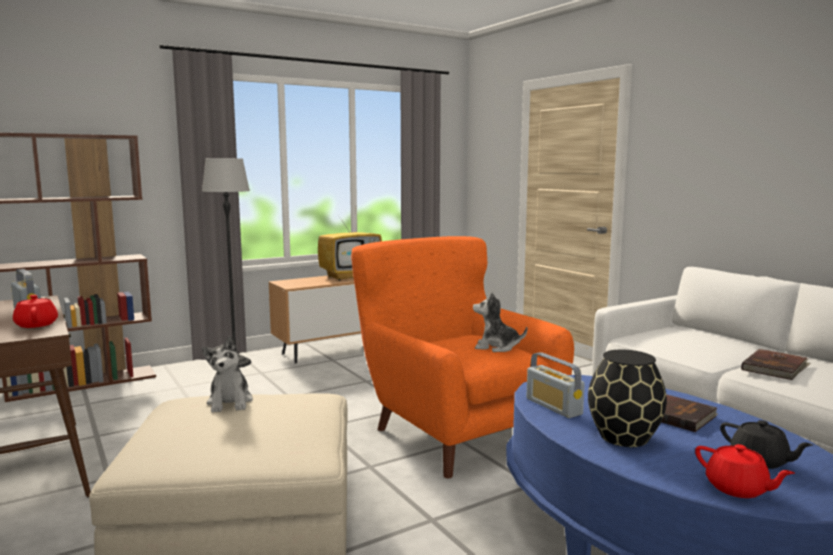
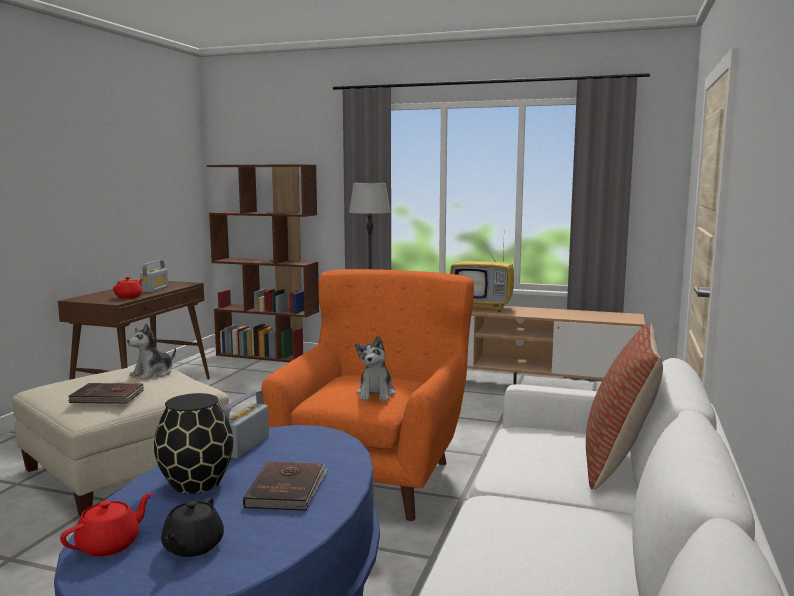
camera: 50 degrees right, 0 degrees up
(496, 347) = (376, 394): plush toy -> plush toy turned 150 degrees counterclockwise
(715, 336) = (618, 463): none -> pillow
(737, 489) = (110, 545): red teapot -> red teapot turned 150 degrees counterclockwise
(775, 367) = (530, 512): brown book -> brown book (107, 397)

